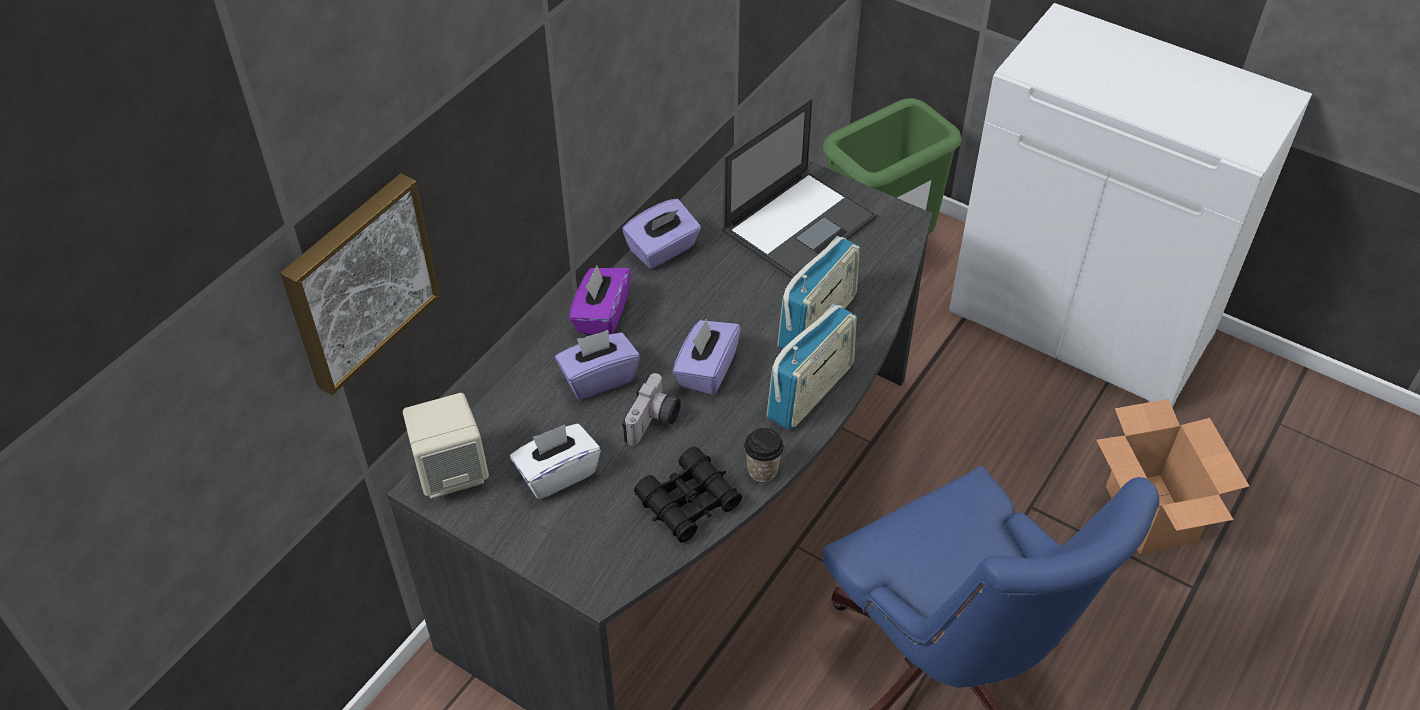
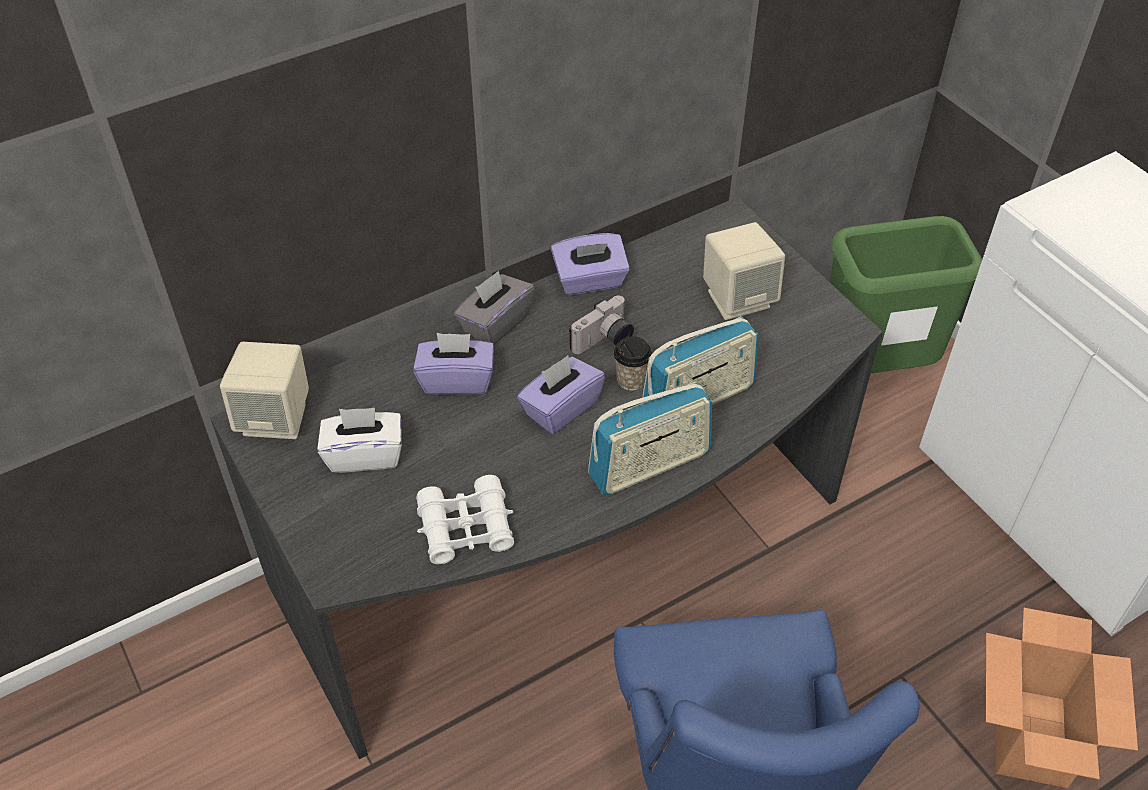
camera: 25 degrees right, 0 degrees up
(358, 281) = (187, 198): picture -> none
(601, 316) = (495, 323): purple tissue box -> grey tissue box
(654, 422) = (481, 440): camera -> camera (604, 341)
(689, 502) = (466, 528): black binoculars -> white binoculars
(762, 470) = (555, 524): cup -> cup (631, 380)
(800, 224) = (738, 299): laptop -> beige speaker

